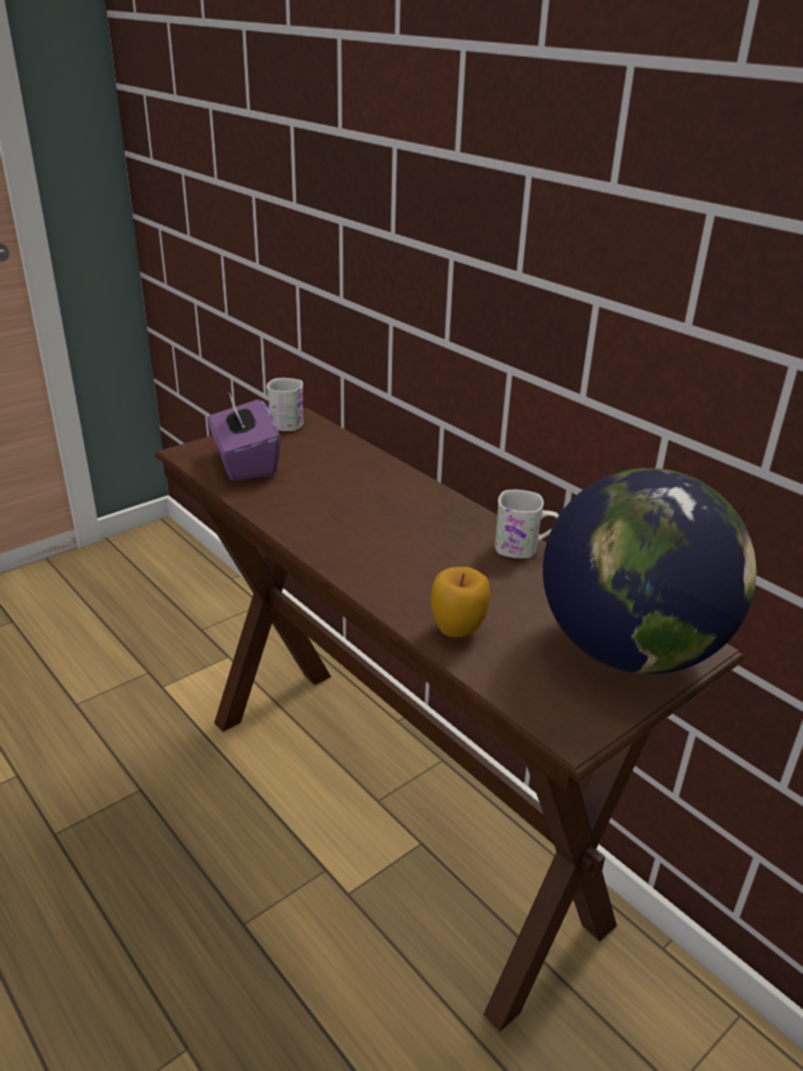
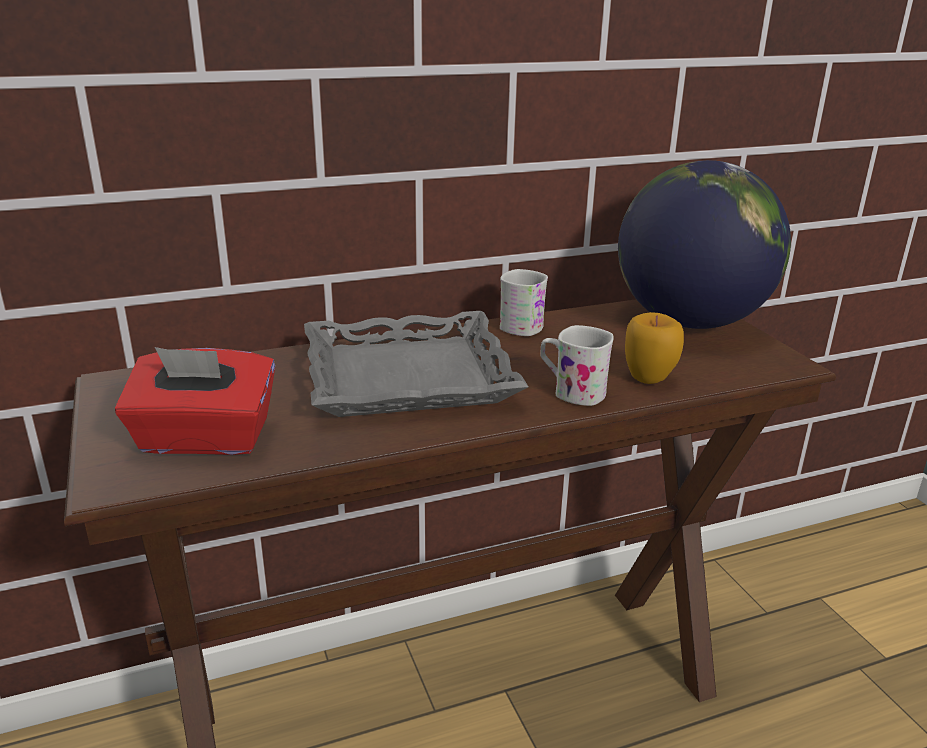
camera: 70 degrees left, 5 degrees down
(245, 463) = (204, 439): purple tissue box -> red tissue box
(288, 422) = (112, 392): white mug -> white mug (571, 391)
(377, 512) = (408, 376): none -> grey tray

